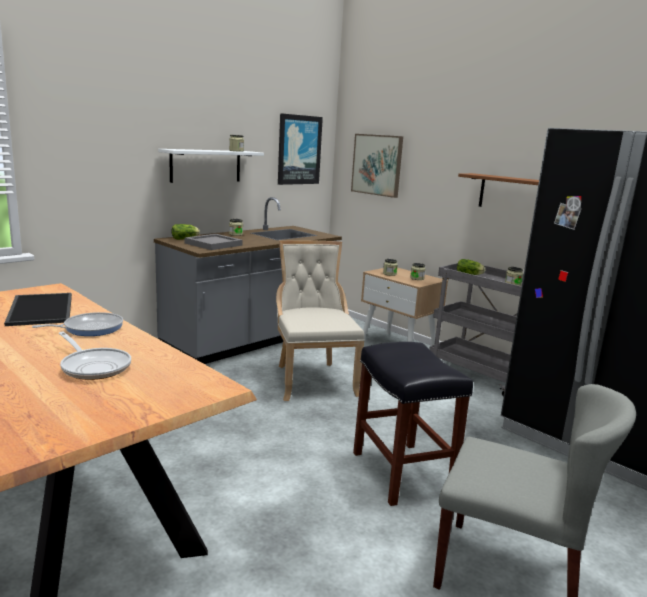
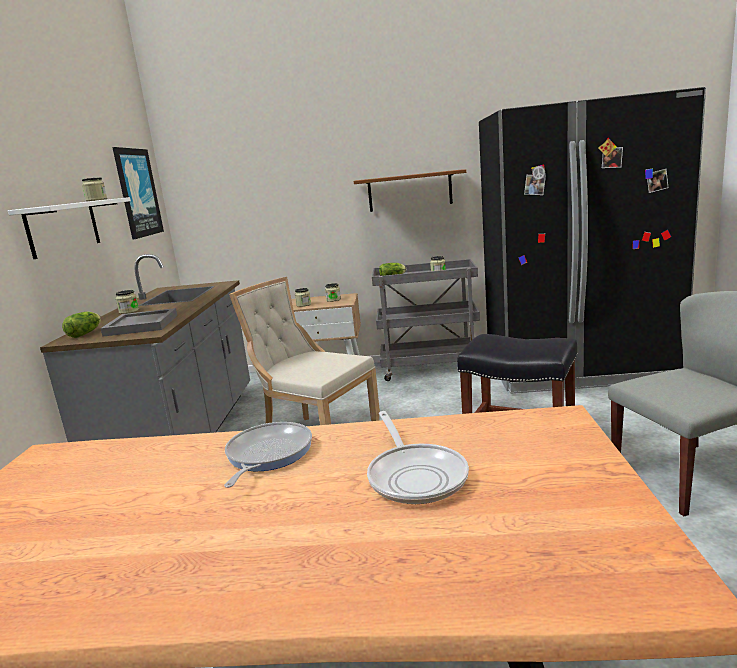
camera: 40 degrees left, 0 degrees up
(39, 309) = (119, 479): tray -> none
(94, 367) = (415, 476): frying pan -> frying pan turned 75 degrees clockwise
(377, 165) = (232, 194): picture -> none

